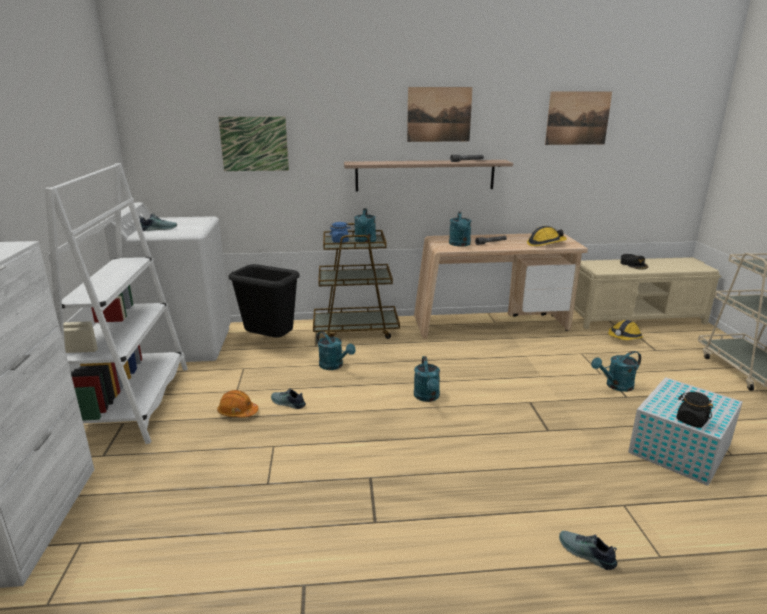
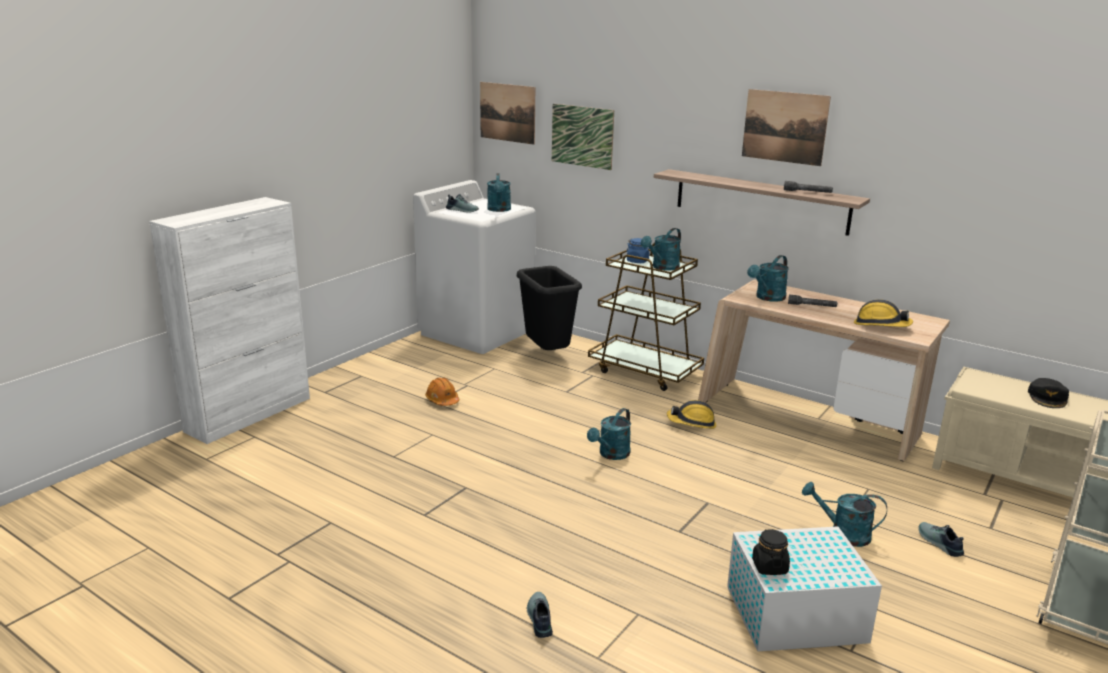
camera: 40 degrees right, 0 degrees up
(134, 404) = (384, 366): white bookcase -> none
(287, 403) = (487, 409): shoe -> shoe (938, 543)
(334, 366) = (571, 395): turquoise watering can -> turquoise watering can (499, 210)
(577, 118) = (988, 155): picture -> picture (507, 112)
(624, 338) = (972, 498): hard hat -> hard hat (692, 423)

